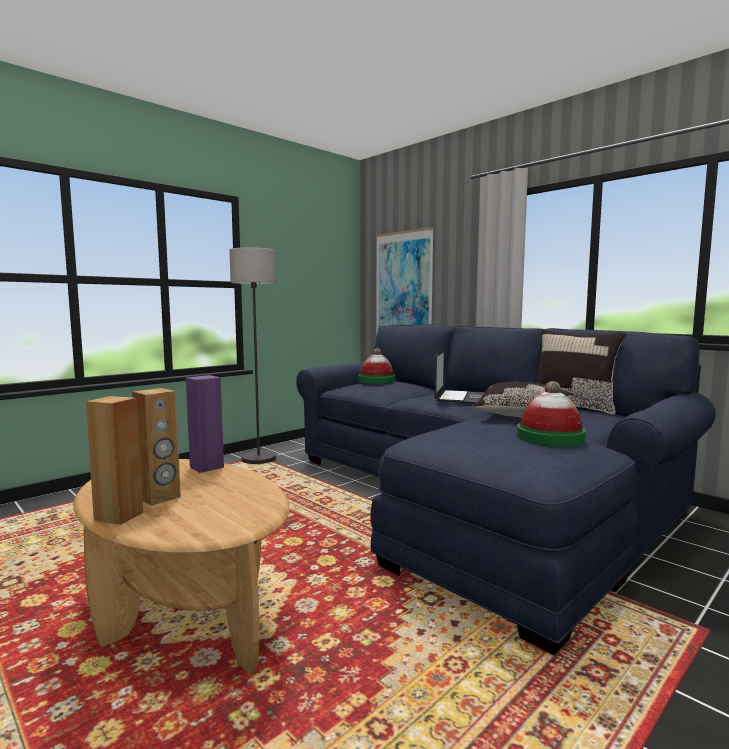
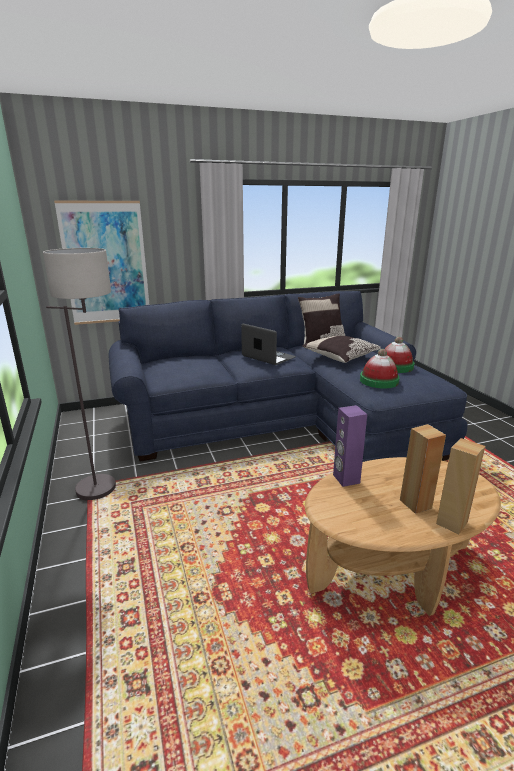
camera: 65 degrees left, 15 degrees up
(376, 380) = (170, 363): hat -> hat (379, 381)

